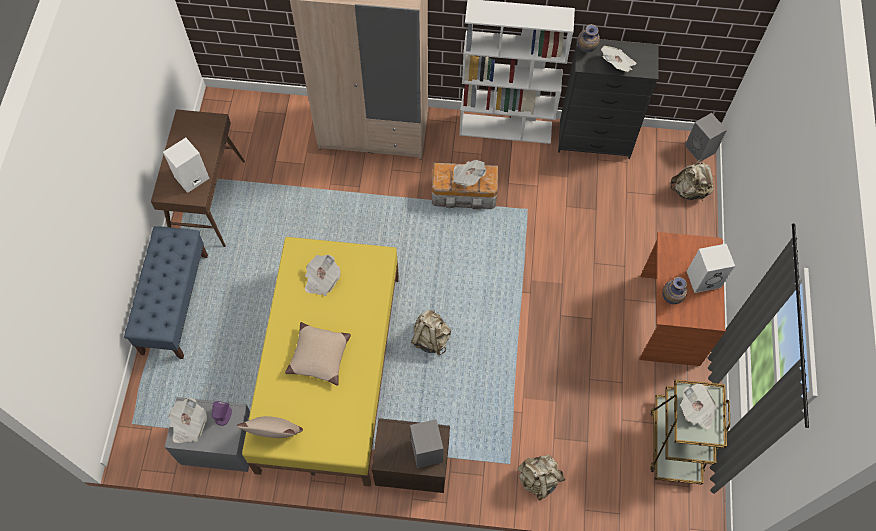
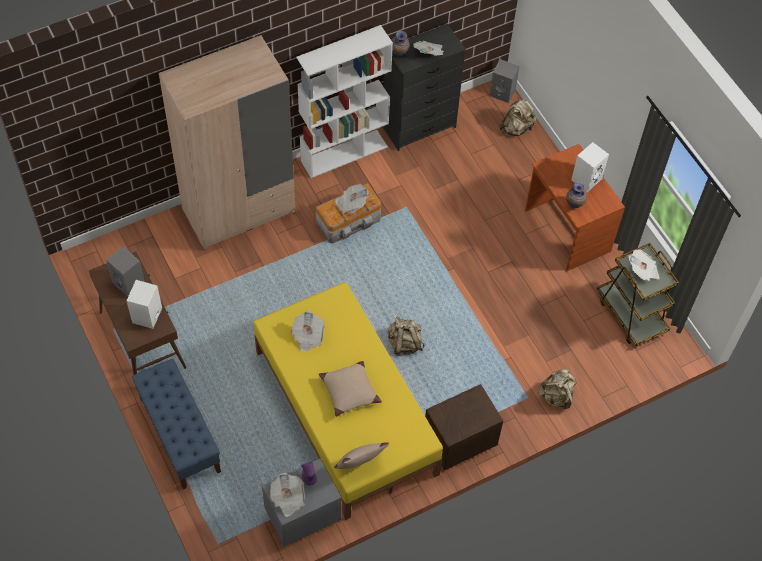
camera: 35 degrees left, 5 degrees down
(427, 451) = (478, 410): grey speaker -> grey speaker (129, 283)

